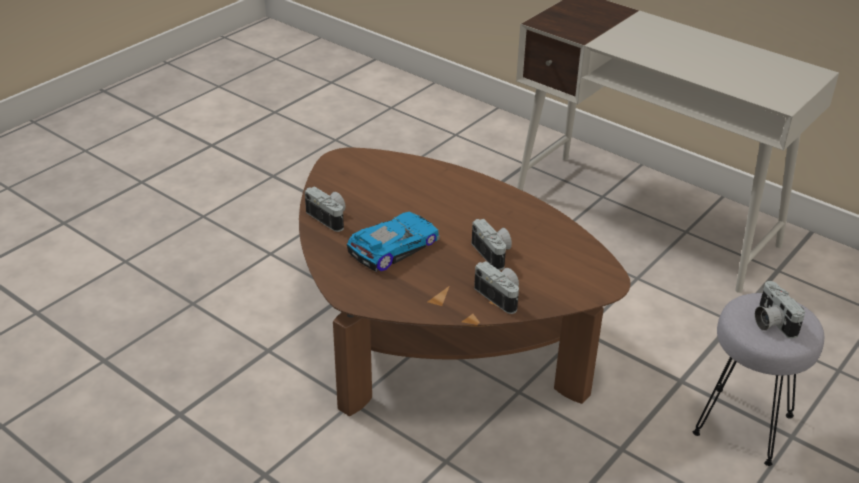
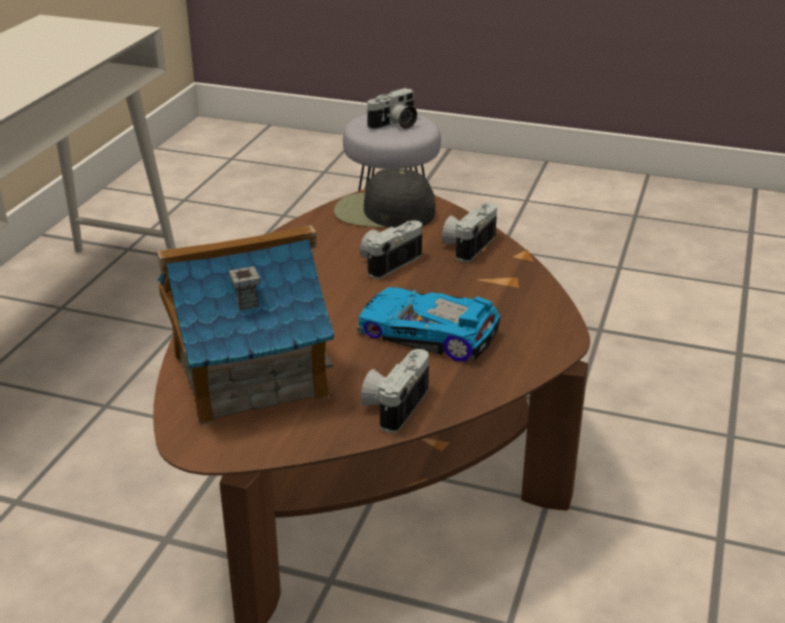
camera: 110 degrees left, 5 degrees down
(392, 178) = (248, 374): none -> toy house
(575, 270) = (383, 212): none -> black cap

